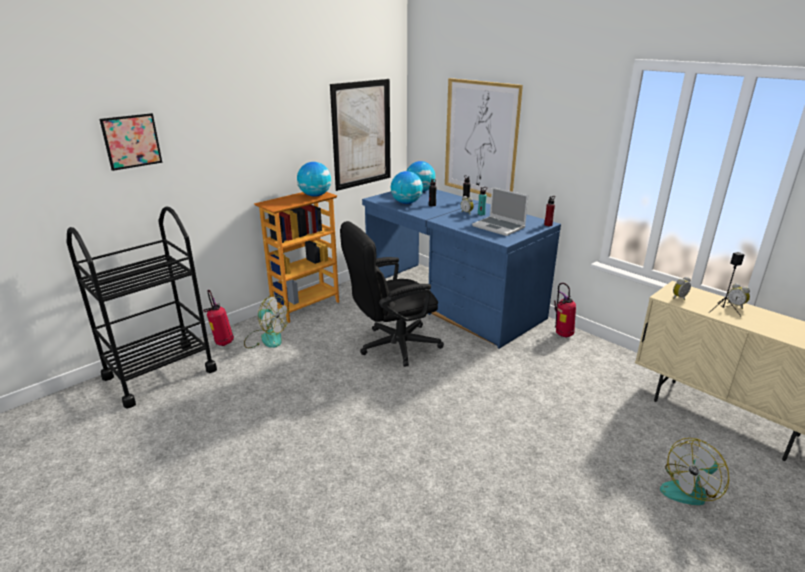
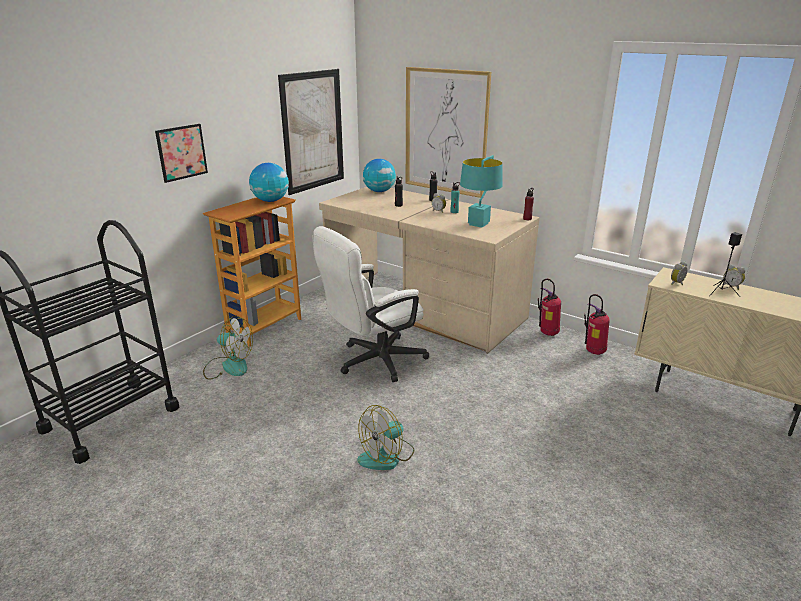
camera: 10 degrees left, 0 degrees up
(131, 141) = (60, 144): picture -> picture (181, 152)
(223, 343) = (178, 376): fire extinguisher -> fire extinguisher (593, 352)
(392, 346) = (374, 361): black office chair -> white office chair
(406, 203) = (369, 204): globe -> none
(450, 301) = (423, 308): blue desk -> beige desk
(499, 227) = (479, 224): laptop -> turquoise table lamp
(690, 489) = (714, 475): fan -> fan (387, 456)

